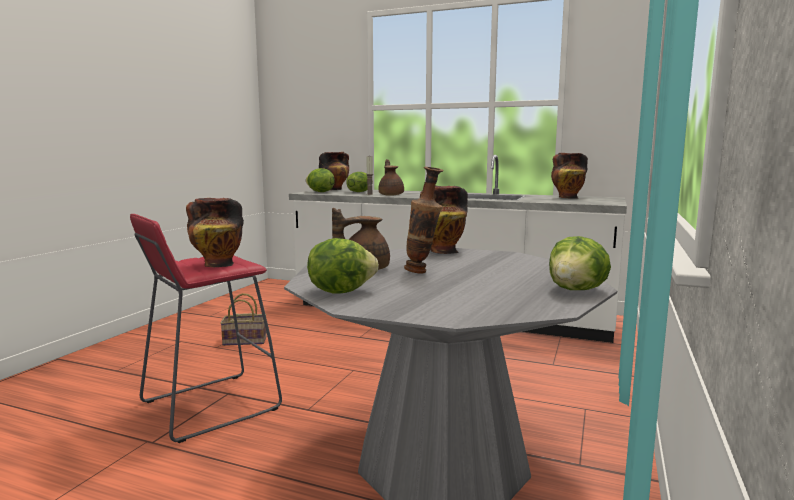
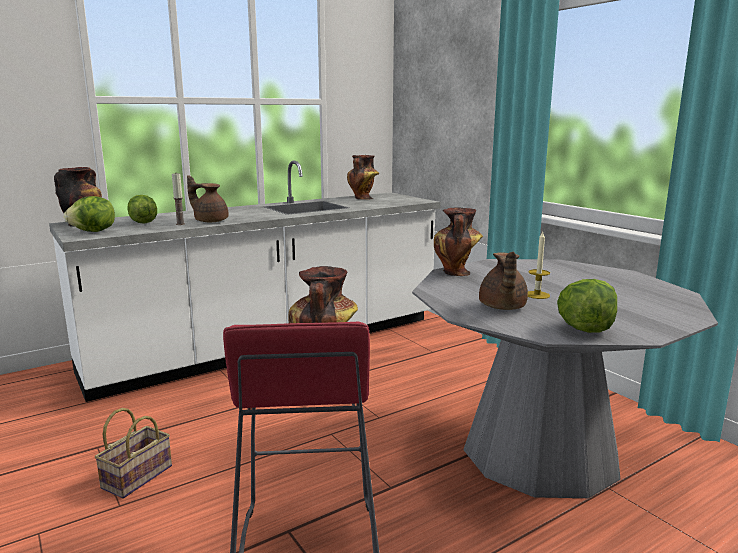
camera: 55 degrees left, 5 degrees up
(422, 272) = (537, 295): vase -> candle
(577, 290) = (631, 277): lettuce -> none

